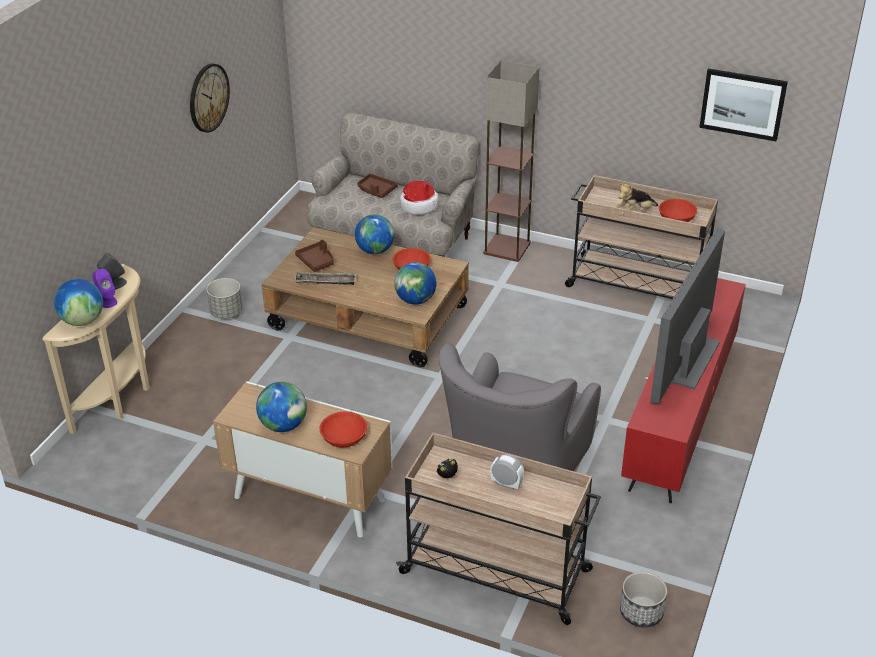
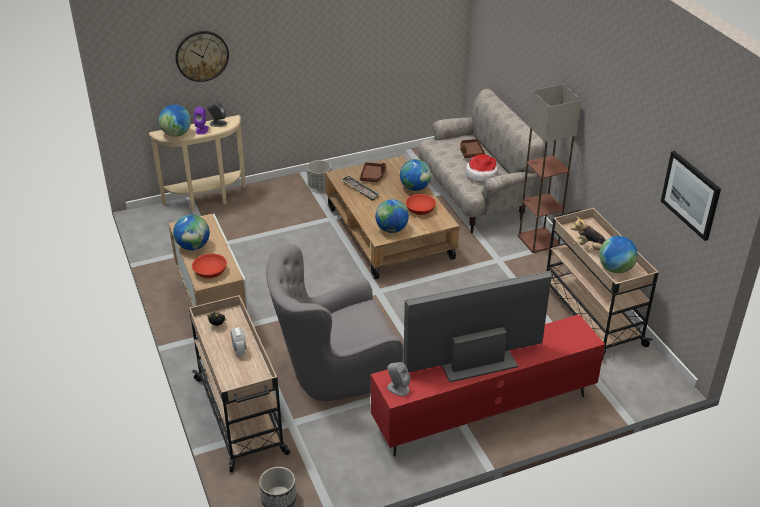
camera: 45 degrees right, 0 degrees up
(208, 97) = (361, 32): wall clock -> wall clock (202, 56)
(666, 423) = (398, 388): none -> grey speaker
(676, 217) = (615, 269): red bowl -> globe

